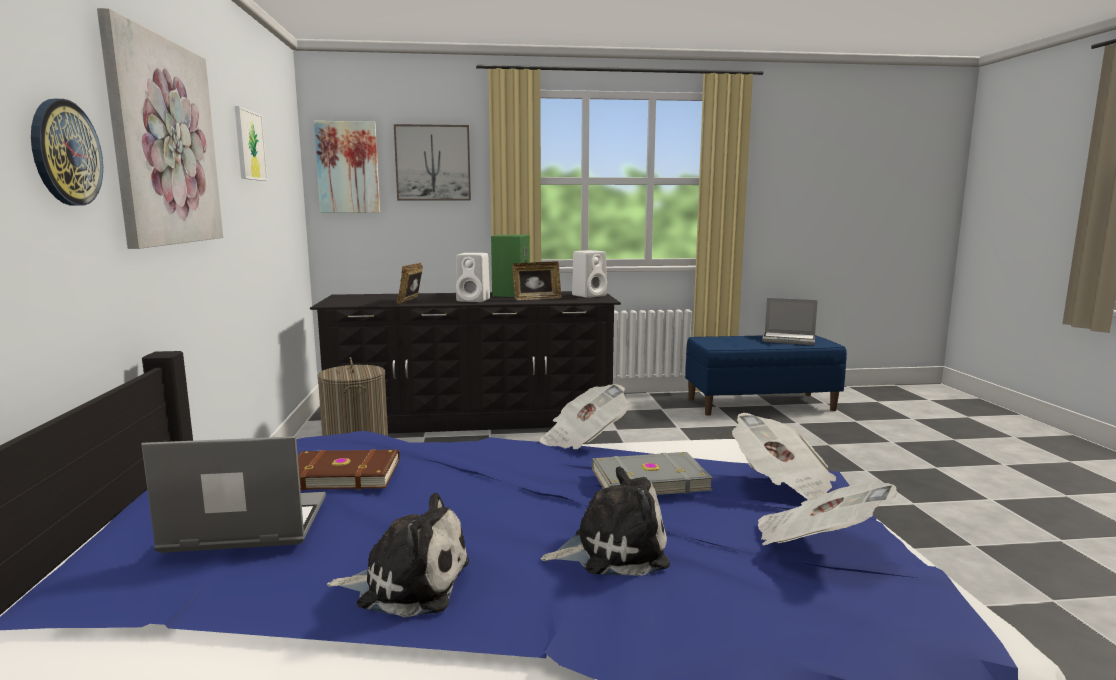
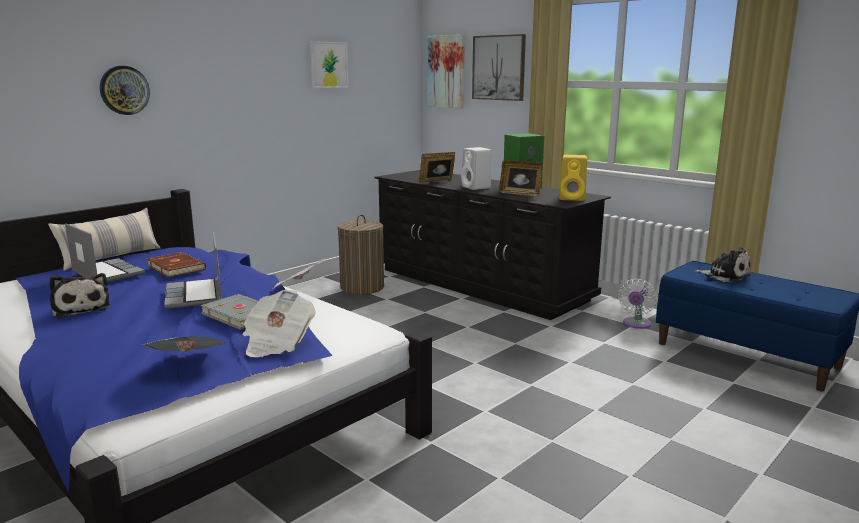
camera: 50 degrees right, 5 degrees up
(134, 511) = (111, 258): none -> pillow
(165, 142) = (217, 75): picture -> none
(589, 295) = (573, 198): white speaker -> yellow speaker
(612, 550) = (140, 329): plush toy -> plush toy (725, 276)
(661, 407) = (636, 324): none -> white fan
(789, 340) = (794, 290): laptop -> laptop (195, 295)

